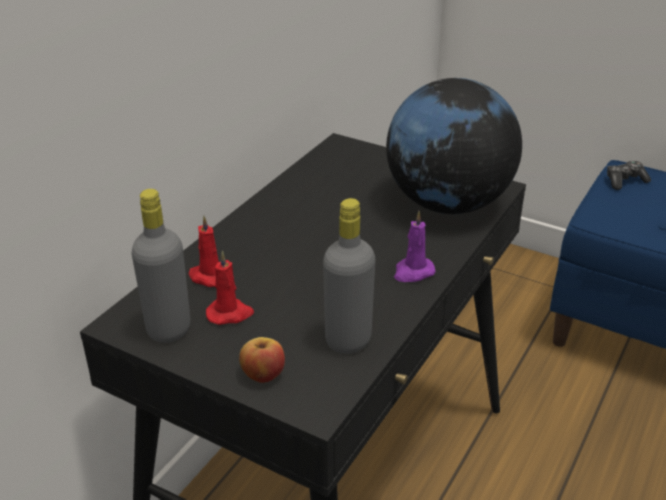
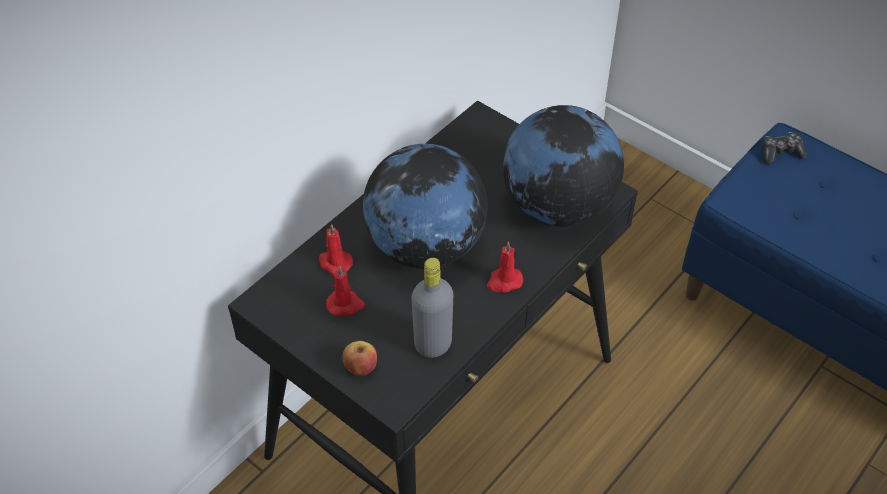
camera: 10 degrees right, 15 degrees up
(169, 329) = (295, 313): grey bottle -> none
(312, 251) = (425, 246): none -> globe
(413, 272) = (504, 281): purple candle -> red candle

